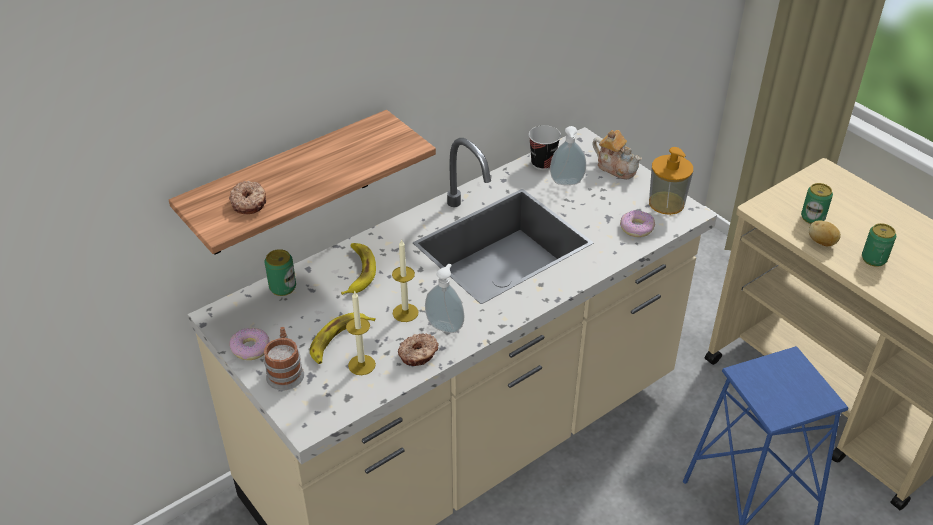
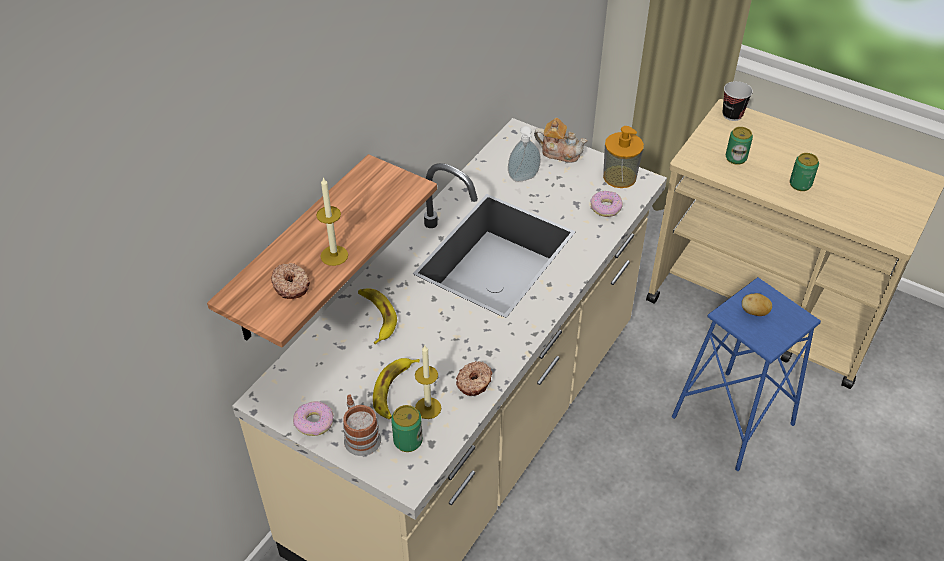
camera: 20 degrees left, 5 degrees up
(282, 287) = (312, 352): can -> can (408, 441)
(405, 312) = (442, 345): candle -> candle (334, 255)
(445, 326) = (485, 348): soap dispenser -> none
(542, 163) = (493, 164): cup -> cup (732, 115)
(821, 242) = (753, 180): potato -> potato (754, 312)

